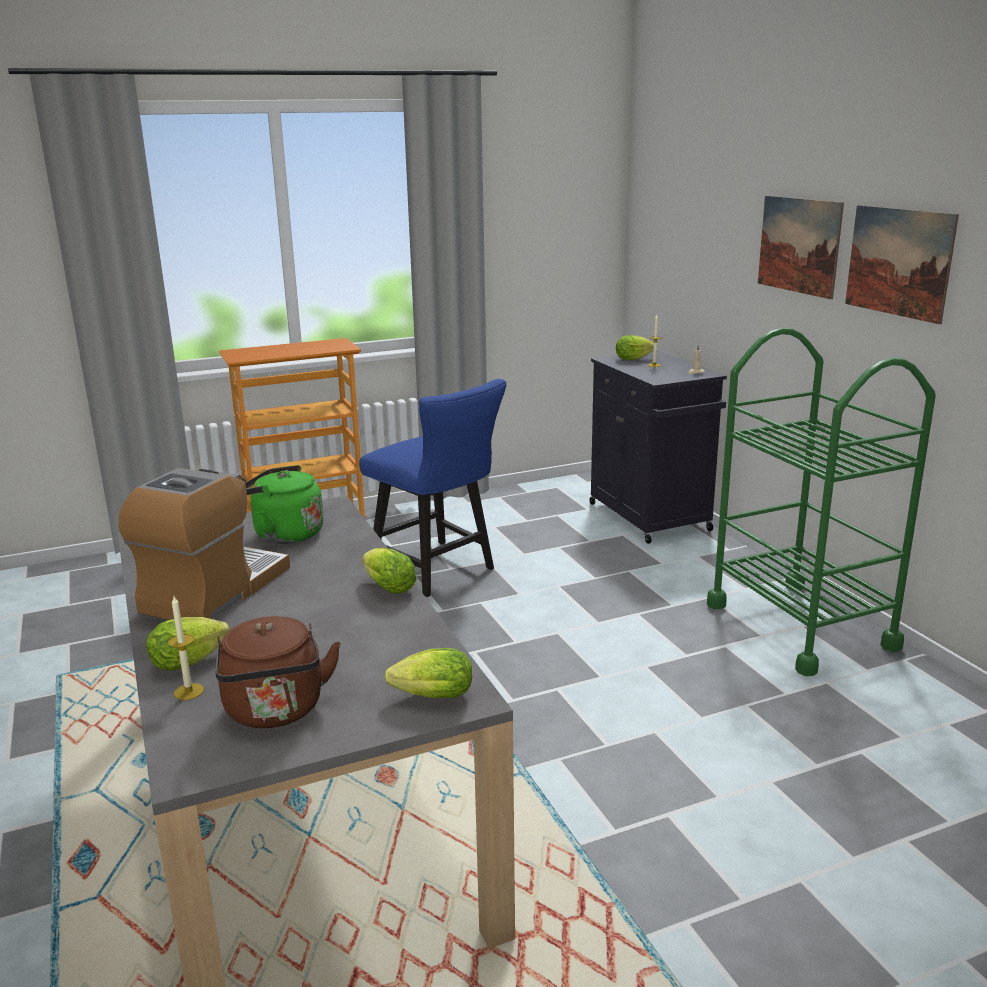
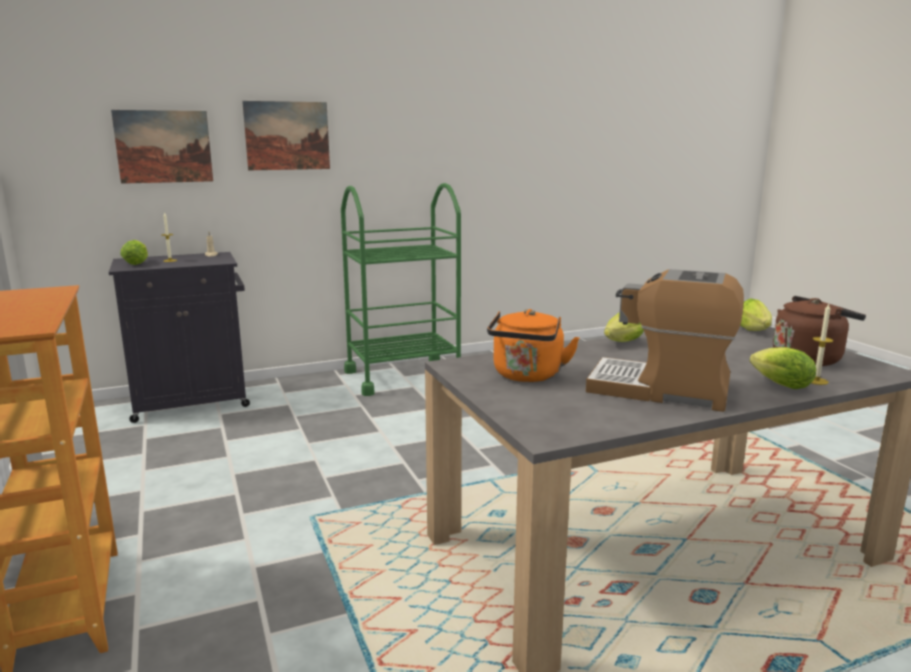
camera: 90 degrees left, 5 degrees down
(284, 534) = (527, 376): green kettle -> orange kettle
(438, 571) = (241, 500): blue chair -> none
(898, 262) = (380, 136): picture -> picture (164, 146)

